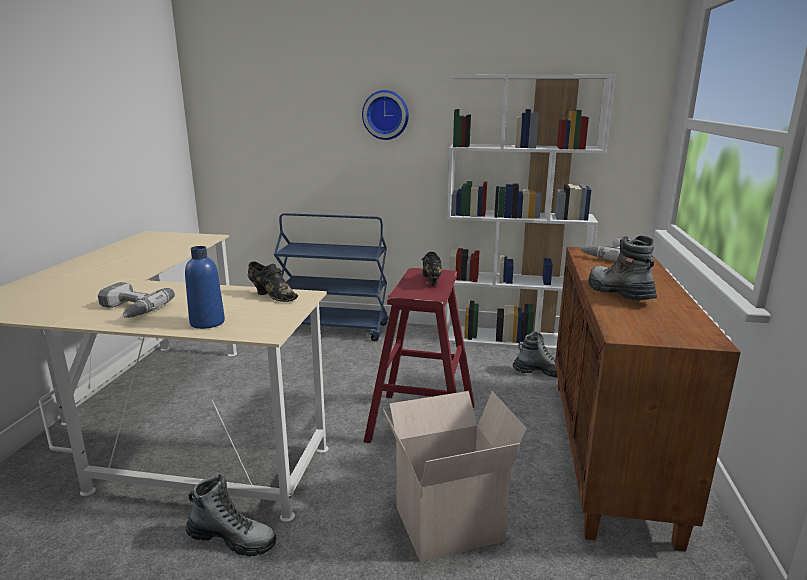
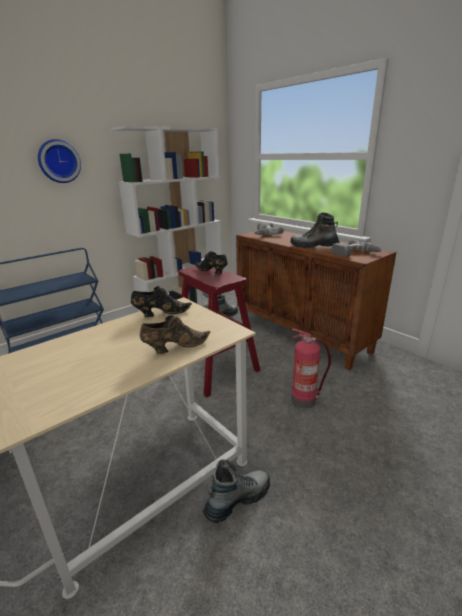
camera: 50 degrees left, 5 degrees up
(129, 309) = (75, 377): power drill -> power drill (355, 253)
(207, 322) = (175, 347): blue bottle -> brown shoe
(449, 521) = (304, 400): cardboard box -> fire extinguisher

